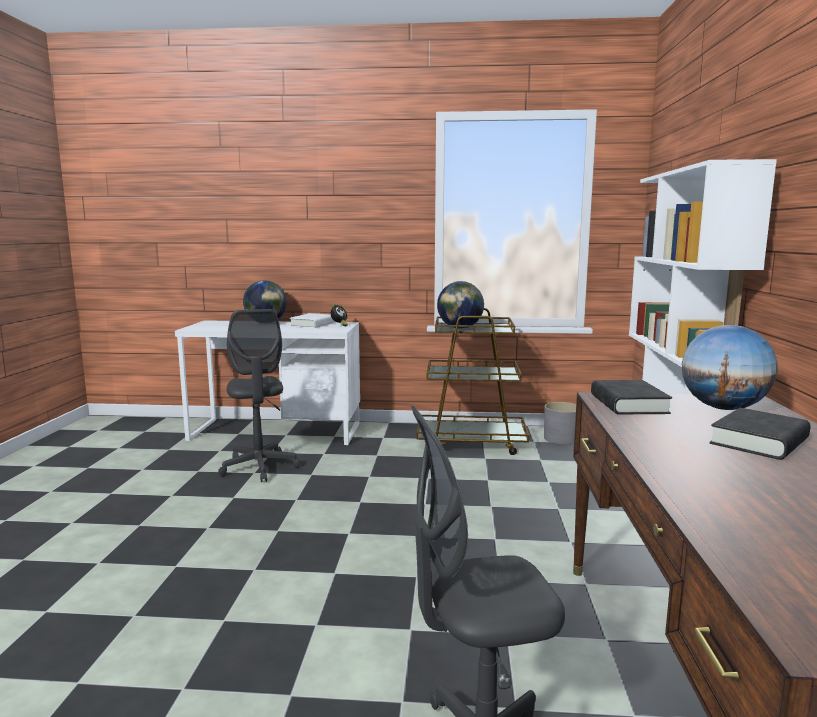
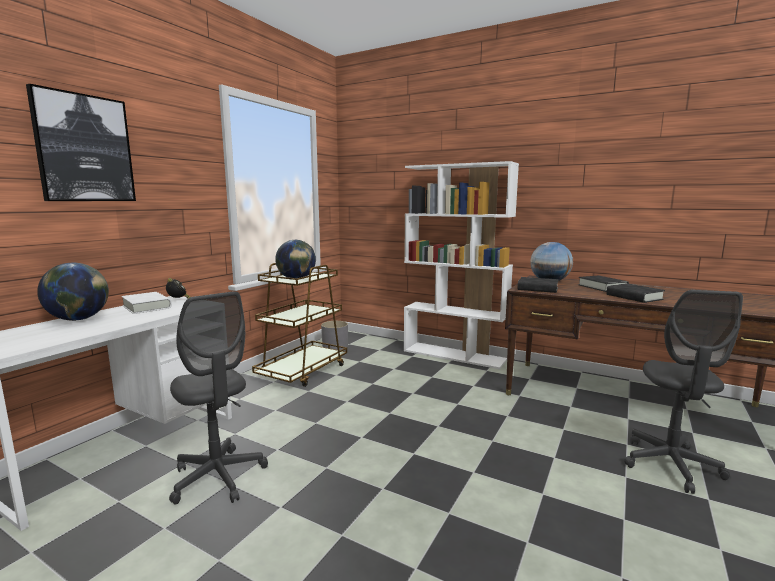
camera: 65 degrees left, 0 degrees up
(259, 467) = (218, 477): grey office chair -> grey office chair turned 45 degrees clockwise
(299, 194) = (84, 148): none -> picture
(696, 463) = (634, 297): none -> black book

